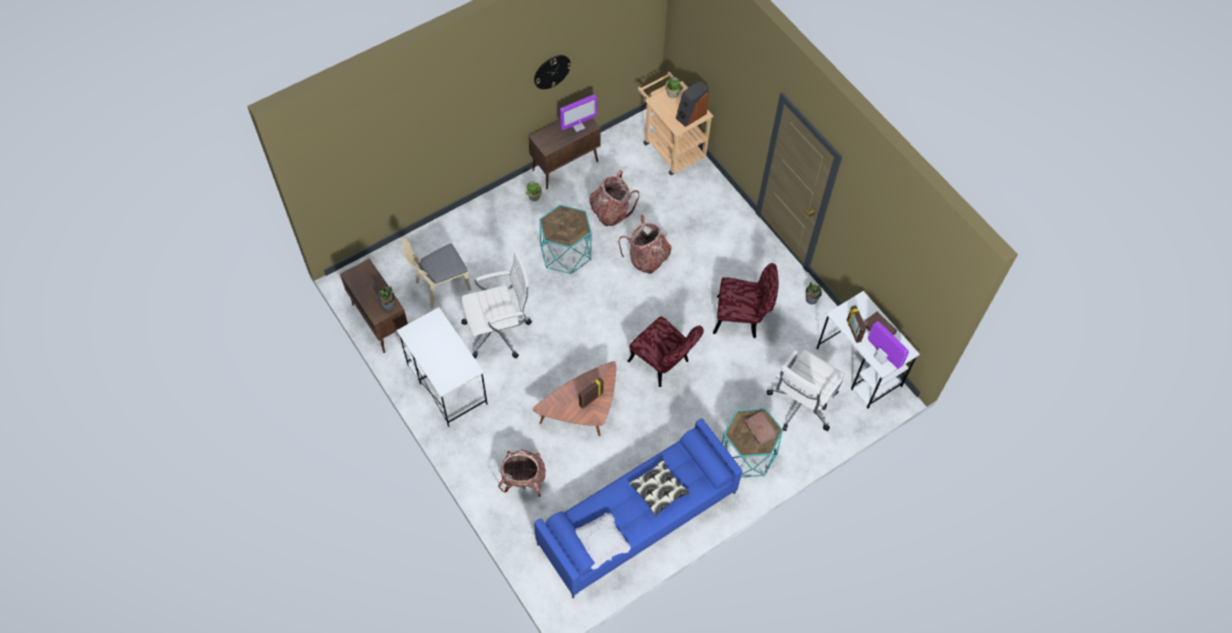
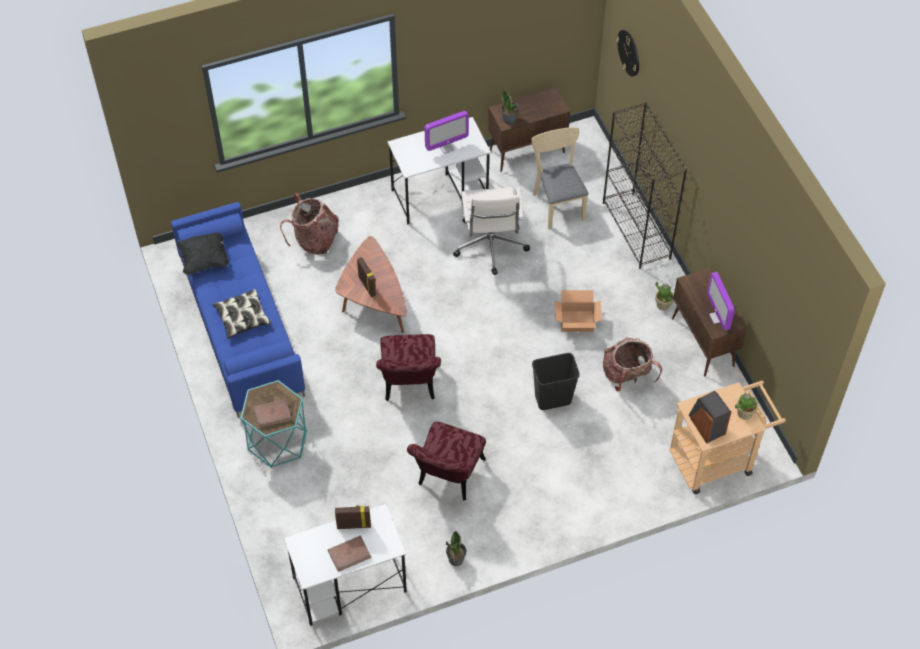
camera: 105 degrees right, 5 degrees down
(459, 224) = (637, 230): none -> black bookcase
(552, 71) = (742, 238): wall clock -> wall clock (629, 52)
(566, 253) = (577, 321): turquoise side table -> cardboard box
(600, 544) = (204, 259): white pillow -> black pillow
(646, 259) = (553, 398): backpack -> black trash can
(663, 364) = (409, 385): red chair -> red chair turned 60 degrees counterclockwise
(801, 405) = (319, 509): white office chair -> none
(881, 357) = (310, 545): monitor -> monitor (446, 147)

